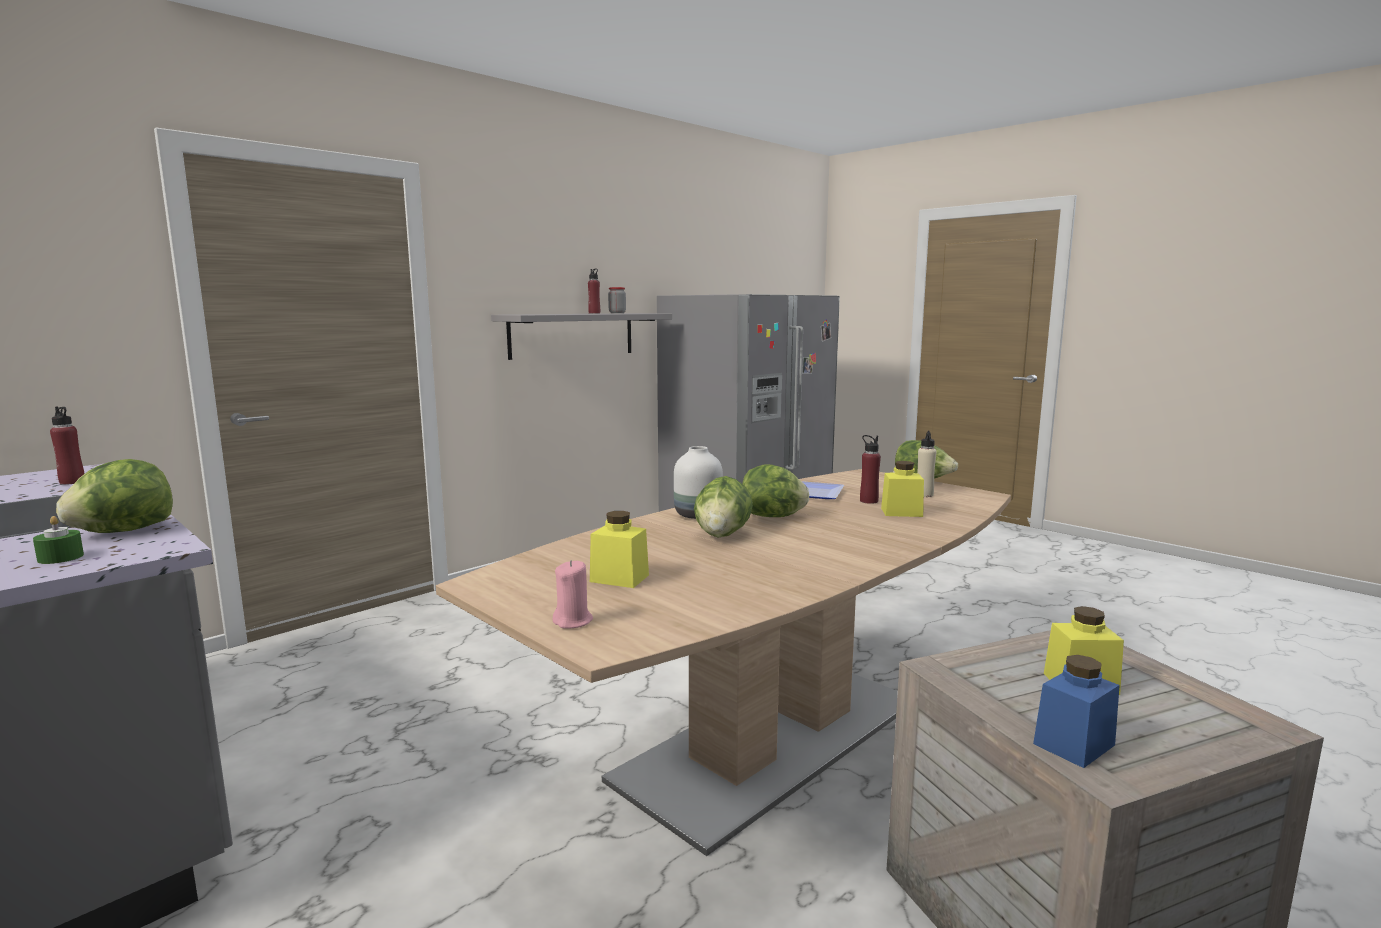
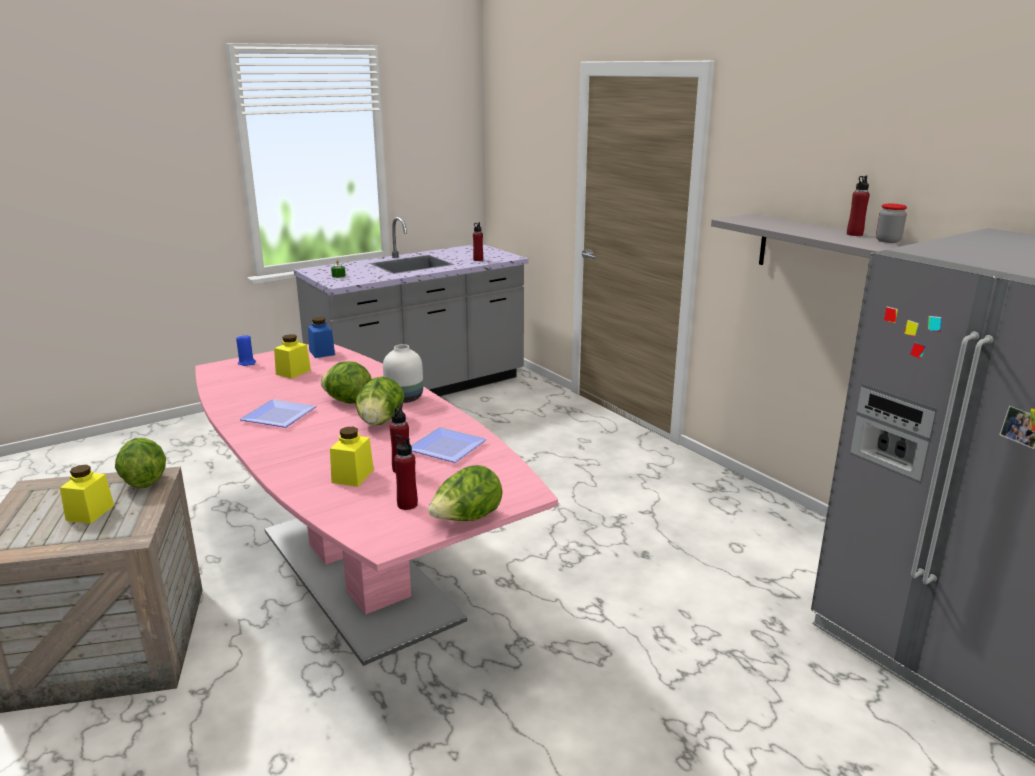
camera: 100 degrees right, 10 degrees up
(123, 531) = (370, 277): lettuce -> lettuce (144, 481)
(573, 621) = (247, 363): pink candle -> blue candle
(774, 738) = (357, 573): brown dining table -> pink dining table
(792, 559) = (278, 415): none -> plate
(924, 495) = (407, 504): beige bottle -> red bottle
(1074, 744) = (56, 488): blue jar -> blue jar (322, 352)

